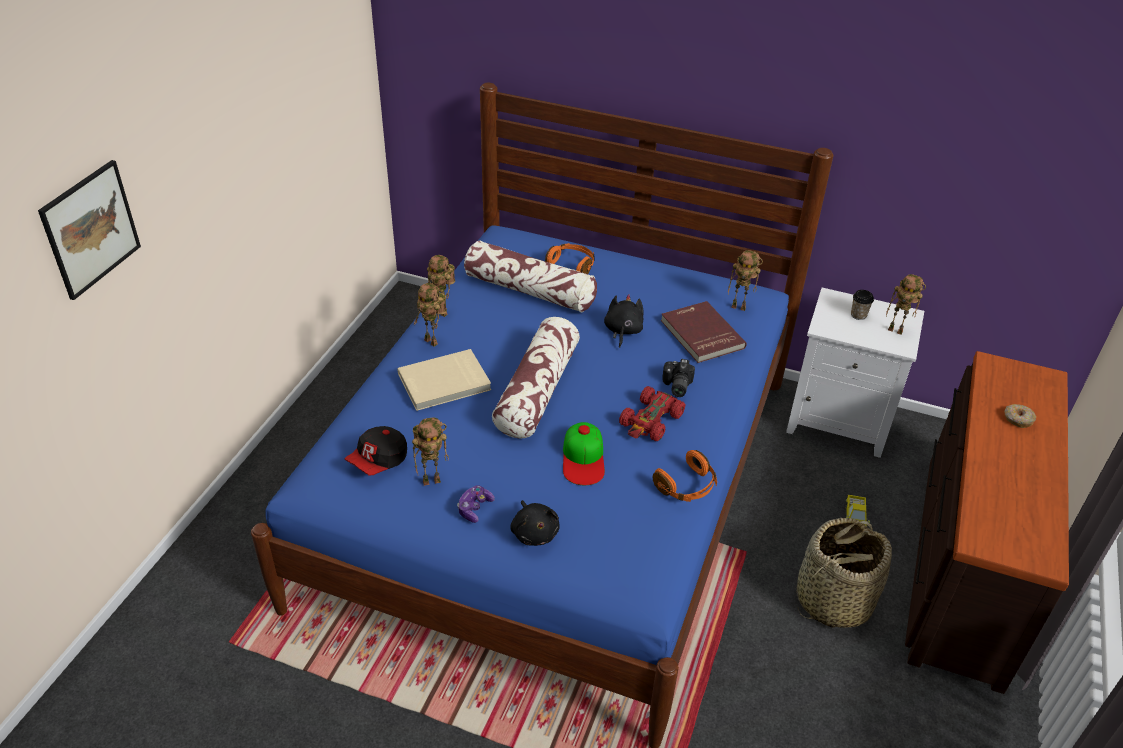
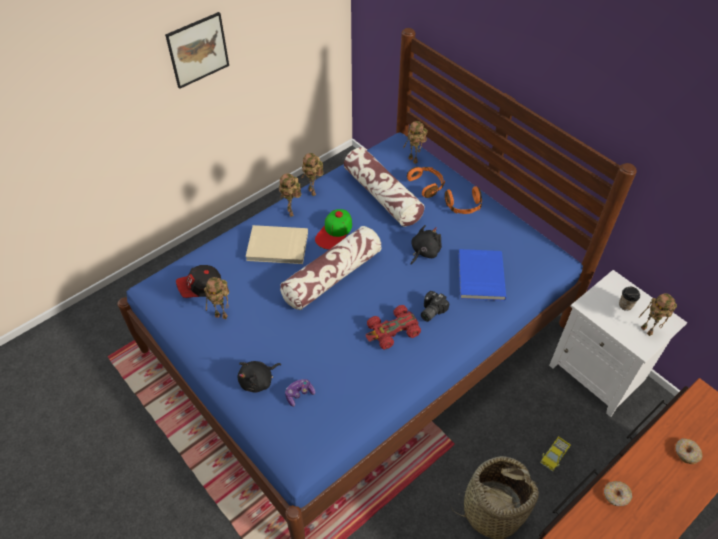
camera: 30 degrees right, 10 degrees up
(90, 229) = (53, 83): picture -> picture (198, 50)
(474, 508) = (233, 347): game controller -> game controller (299, 394)
(534, 532) = (258, 381): black plush toy -> black plush toy turned 45 degrees clockwise
(583, 458) = (326, 340): cap -> cap (334, 232)
(686, 486) = (380, 393): orange headphones -> orange headphones (463, 206)
(700, 334) = (479, 276): red book -> blue book
(740, 307) = (528, 264): toy robot -> toy robot (414, 160)
(989, 482) = (616, 495): none -> donut

